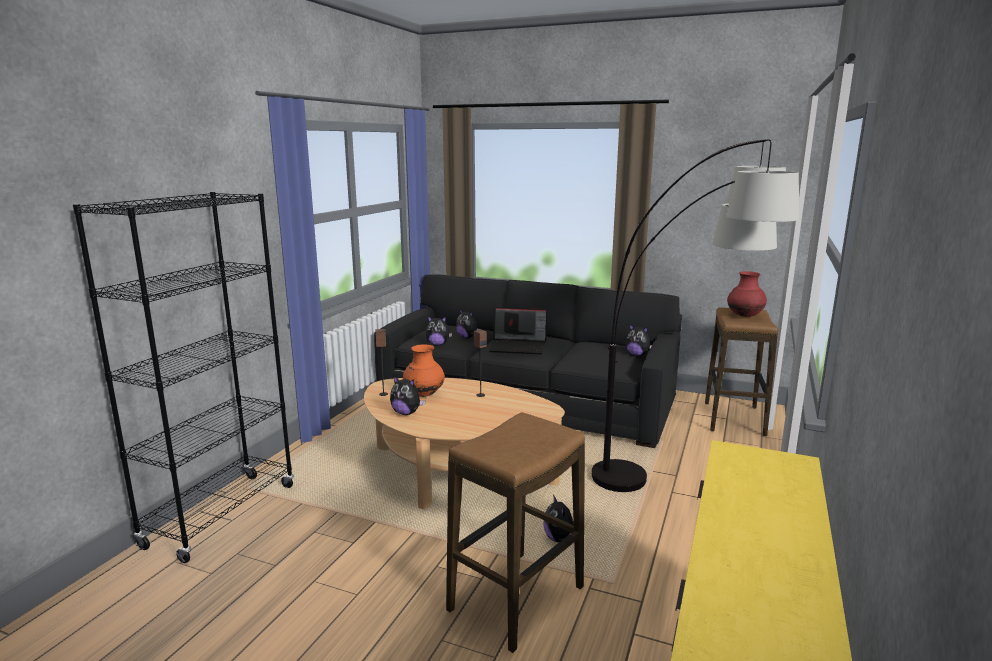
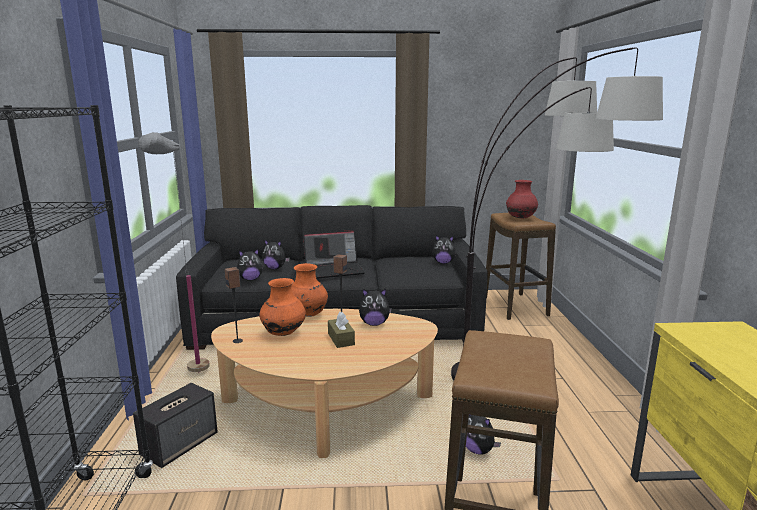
camera: 25 degrees left, 0 degrees up
(326, 471) = (180, 445): none -> speaker
(366, 427) = (191, 382): none -> grey floor lamp
(406, 413) = (284, 356): plush toy -> plush toy (374, 323)
(458, 383) = (307, 315): none -> orange vase
(466, 408) = (341, 339): none -> brown tissue box

